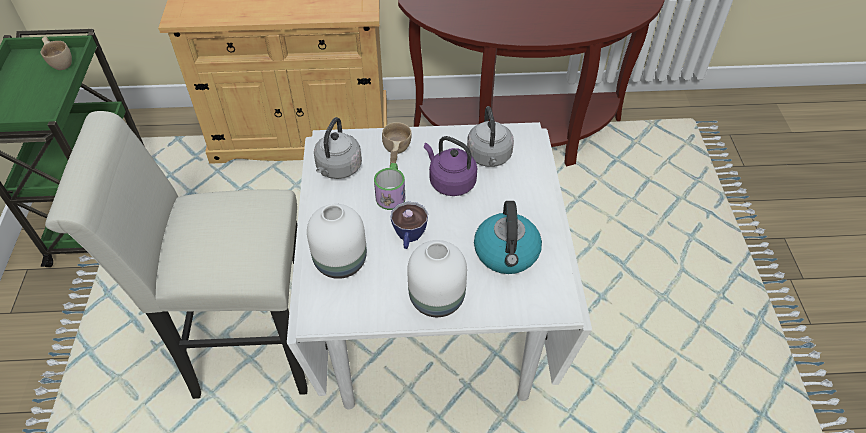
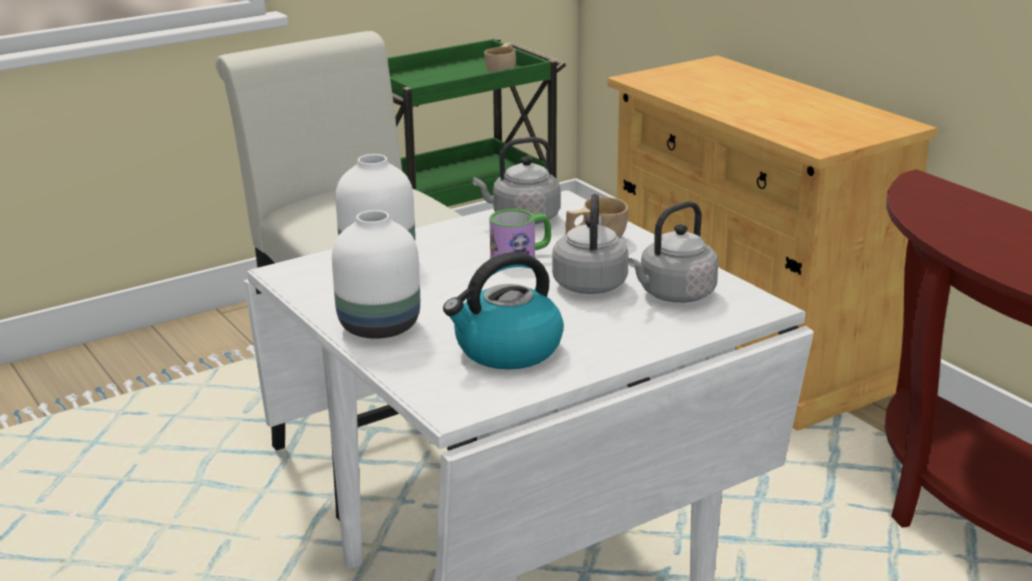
camera: 60 degrees right, 25 degrees down
(409, 238) = (460, 285): cup -> none
(450, 182) = (590, 283): purple kettle -> grey kettle

